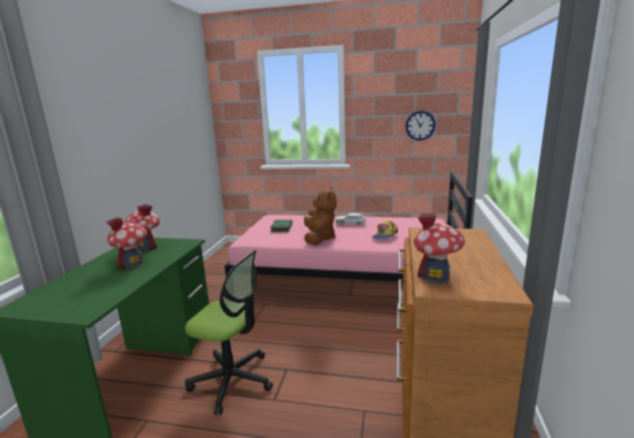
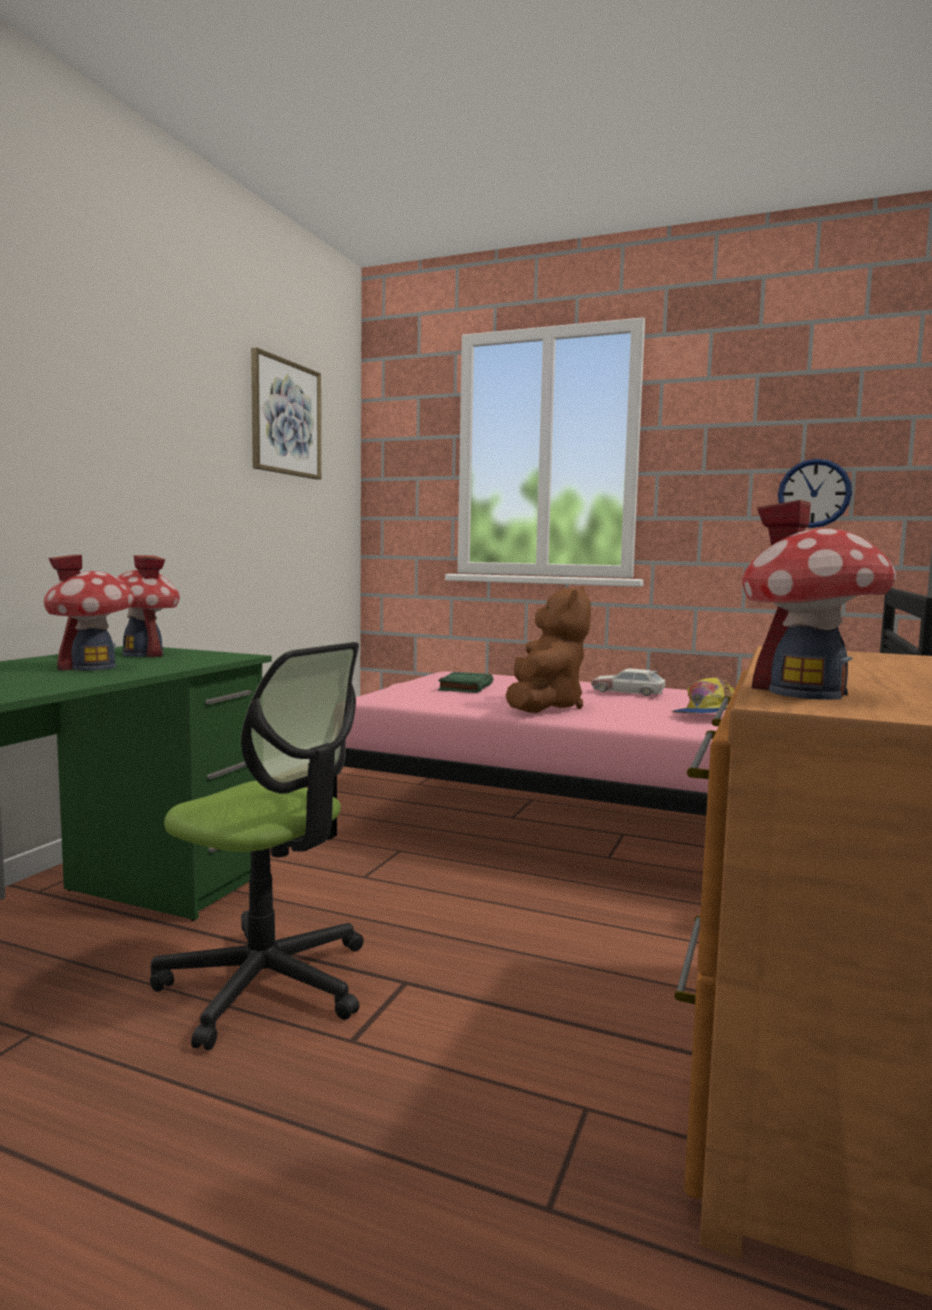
camera: 10 degrees right, 10 degrees down
(178, 103) = (285, 418): none -> picture

